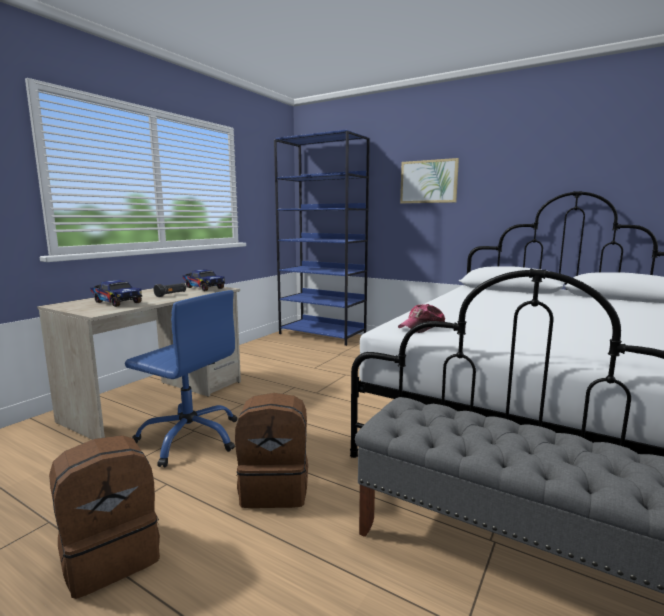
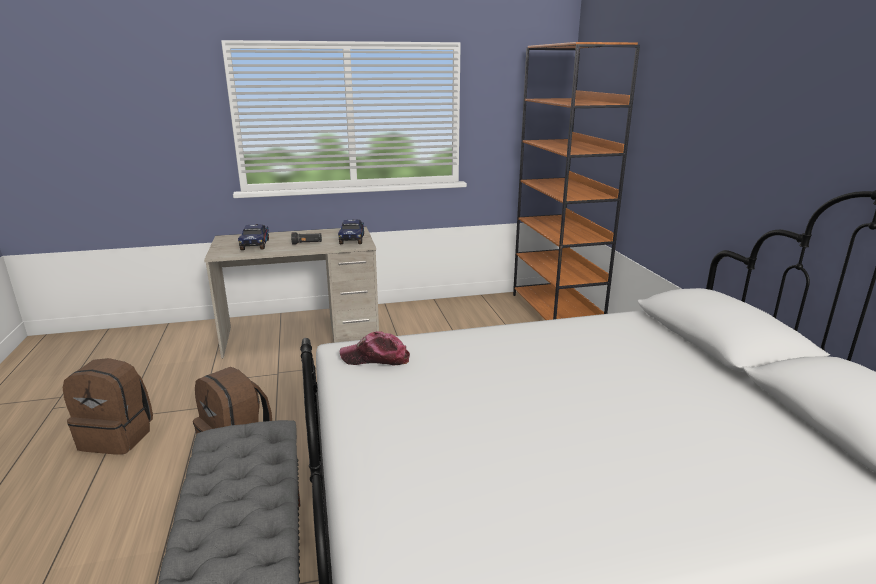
camera: 45 degrees right, 10 degrees up
(190, 437) = (266, 379): blue office chair -> none
(323, 334) = (556, 312): blue bookcase -> orange bookcase
(428, 181) = (692, 125): picture -> none

